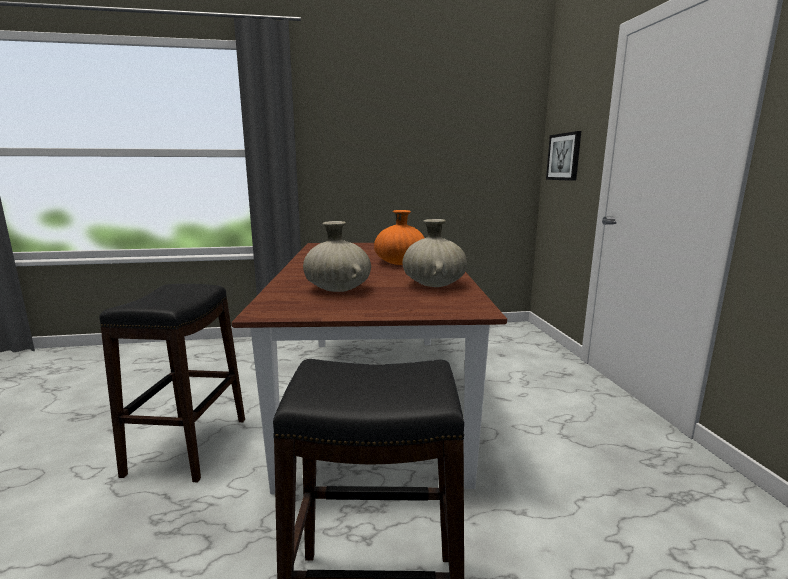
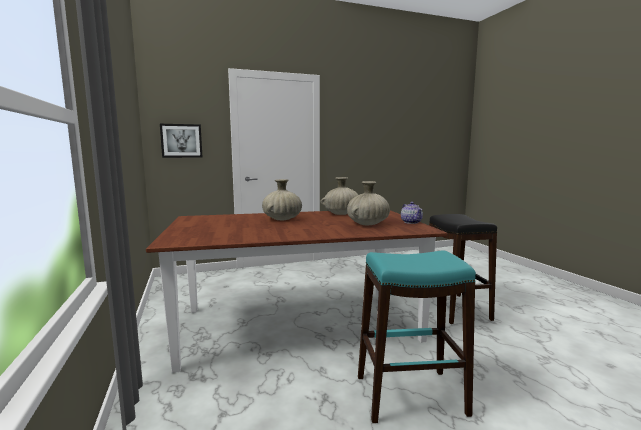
camera: 100 degrees left, 5 degrees down
(188, 445) = (409, 395): black stool -> turquoise stool
(331, 312) = (411, 222): none -> teapot
(400, 263) = (282, 219): orange vase -> beige vase

